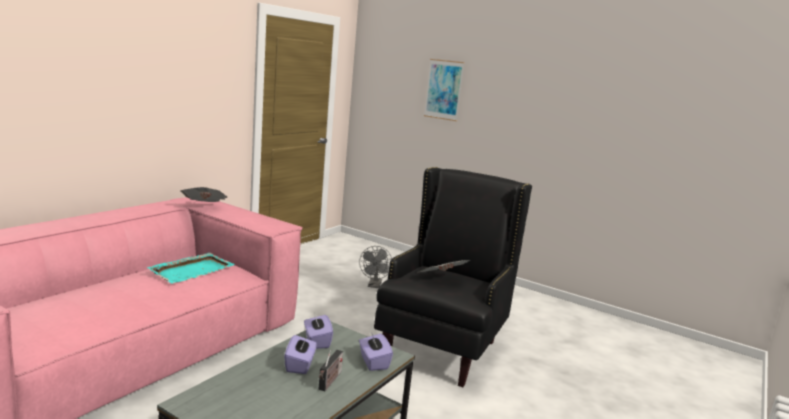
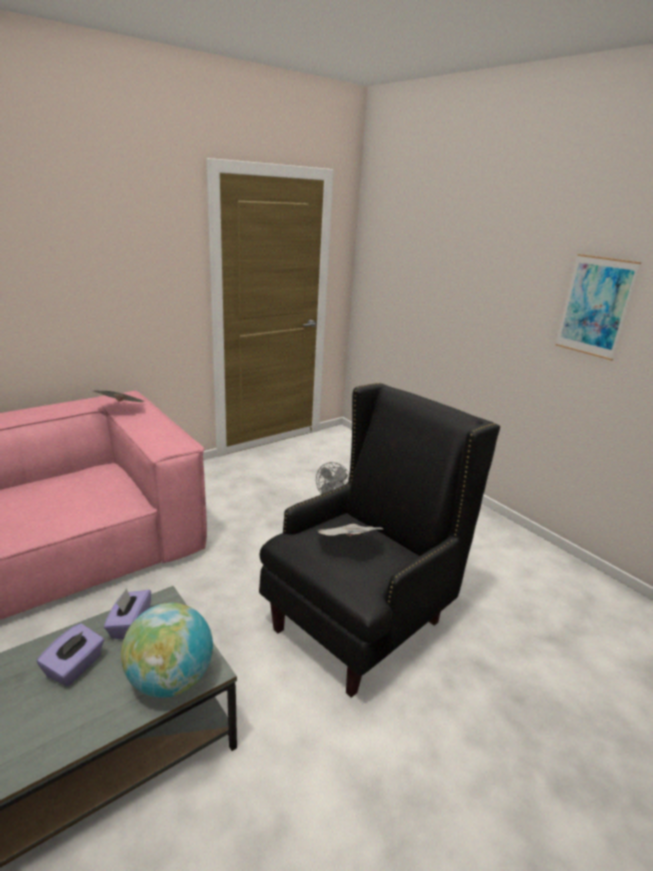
camera: 20 degrees right, 10 degrees up
(192, 270) = (80, 488): turquoise tray -> none
(329, 381) = (85, 708): radio -> none
(373, 362) = (171, 679): purple tissue box -> globe
(443, 89) = (451, 263): picture -> picture (595, 306)

